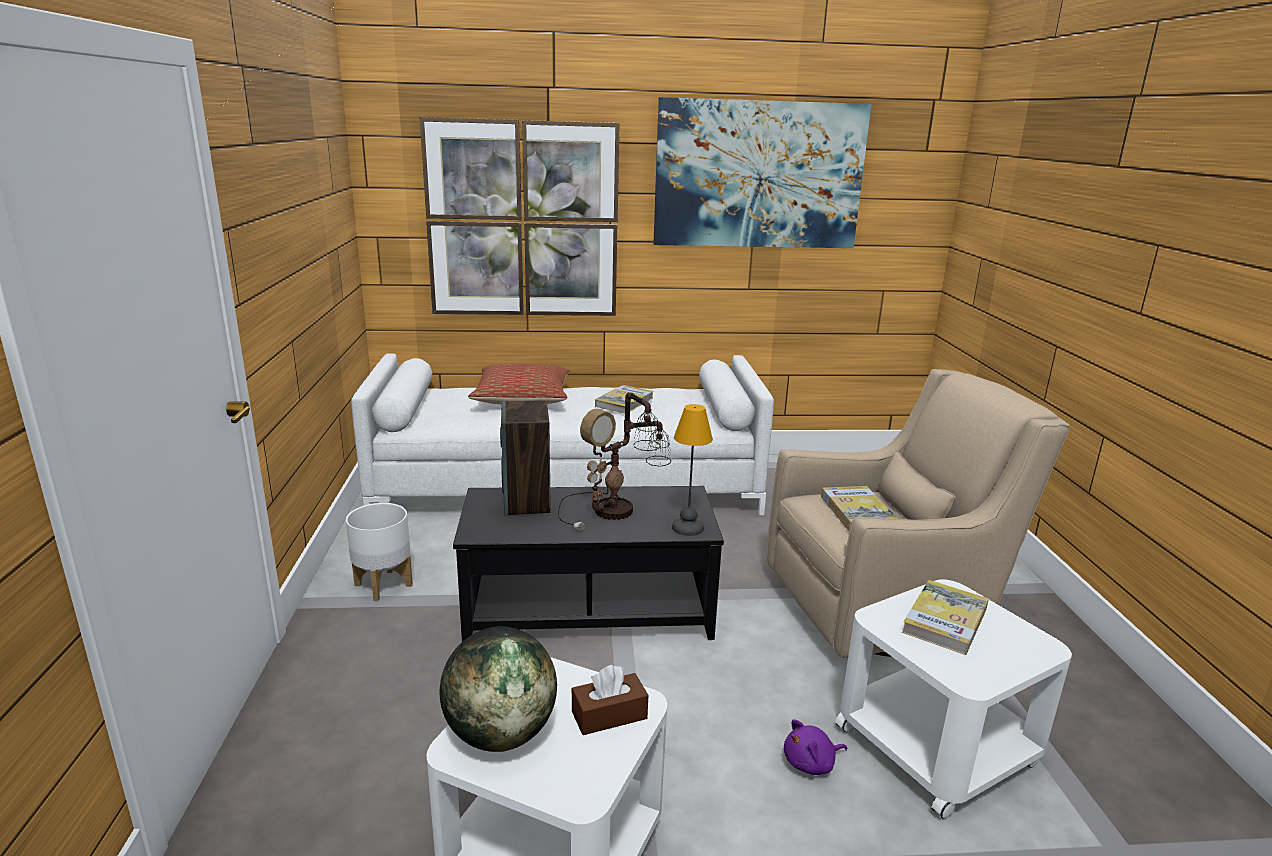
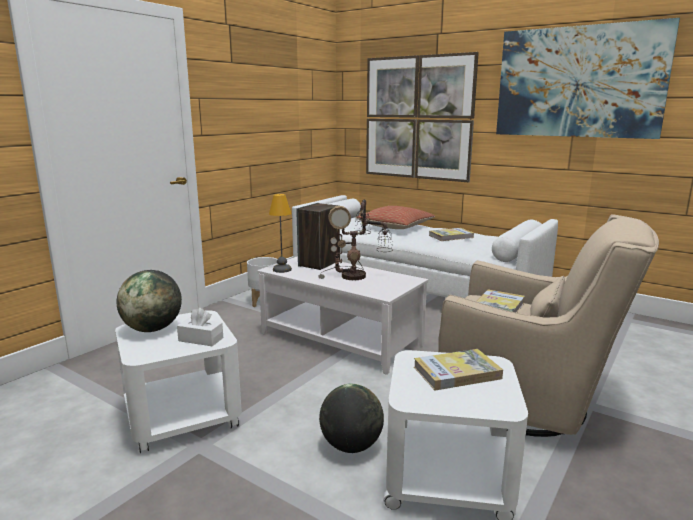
camera: 40 degrees right, 5 degrees down
(588, 607) = (341, 339): black coffee table -> white coffee table
(609, 715) = (201, 339): brown tissue box -> white tissue box
(686, 528) = (378, 291): table lamp -> table lamp (281, 269)
(811, 763) = (351, 446): purple plush toy -> globe

